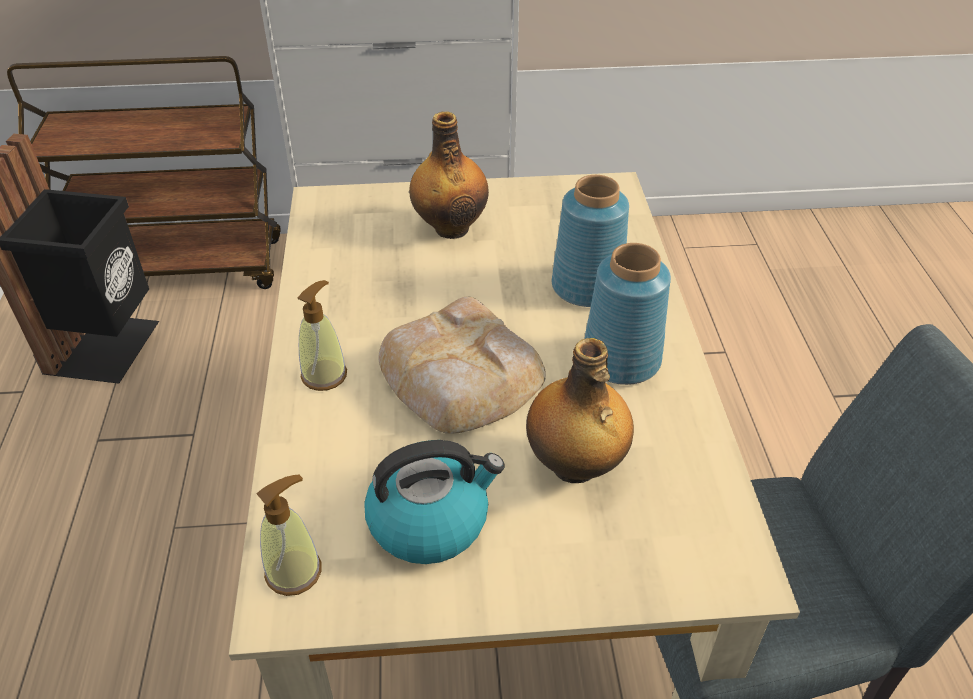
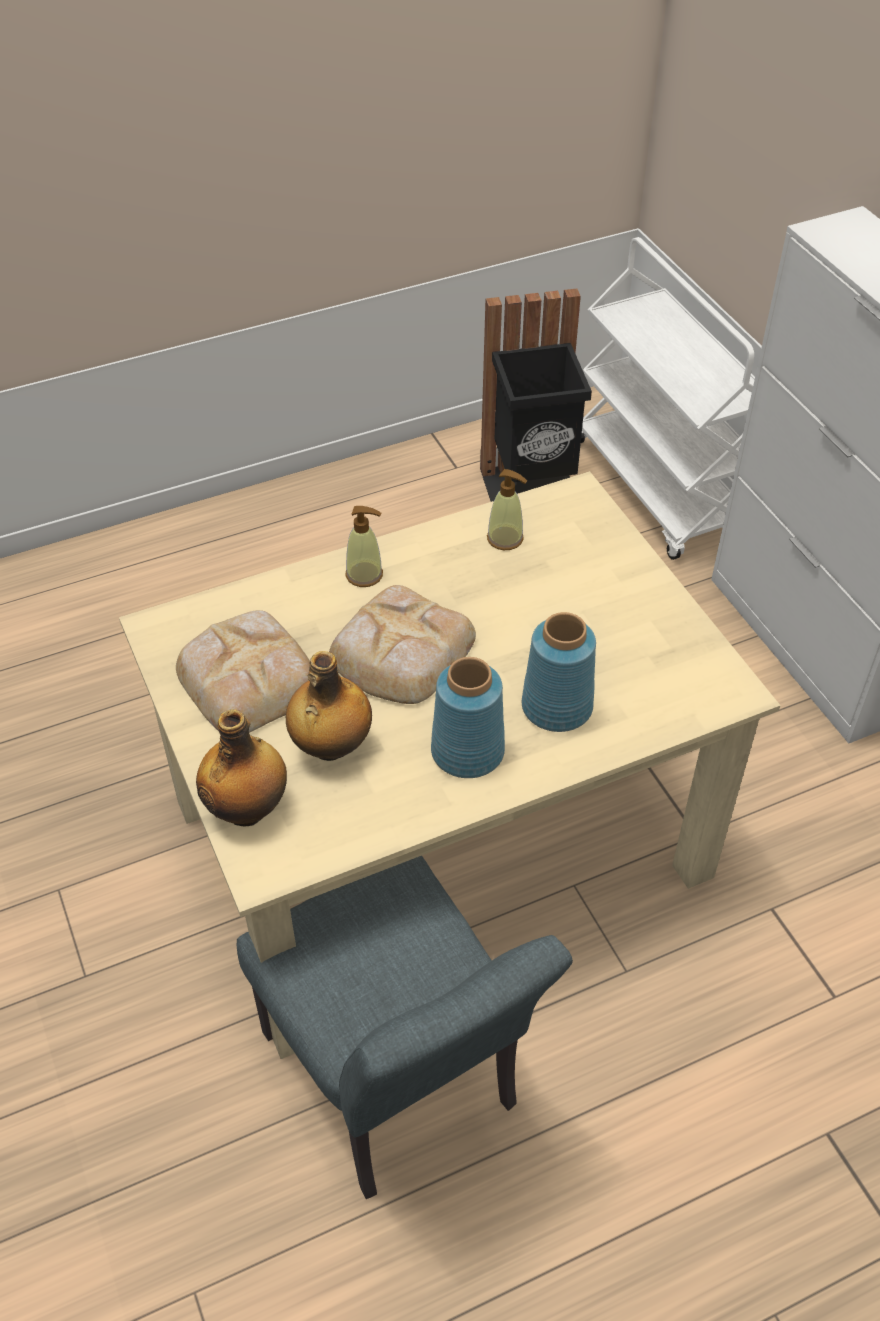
camera: 70 degrees right, 5 degrees up
(182, 267) = (659, 488): brown cart -> white cart
(294, 571) = (184, 623): soap dispenser -> soap dispenser (505, 538)
(430, 520) = (248, 678): kettle -> bread
(450, 227) = (591, 590): bottle -> bottle (248, 808)

